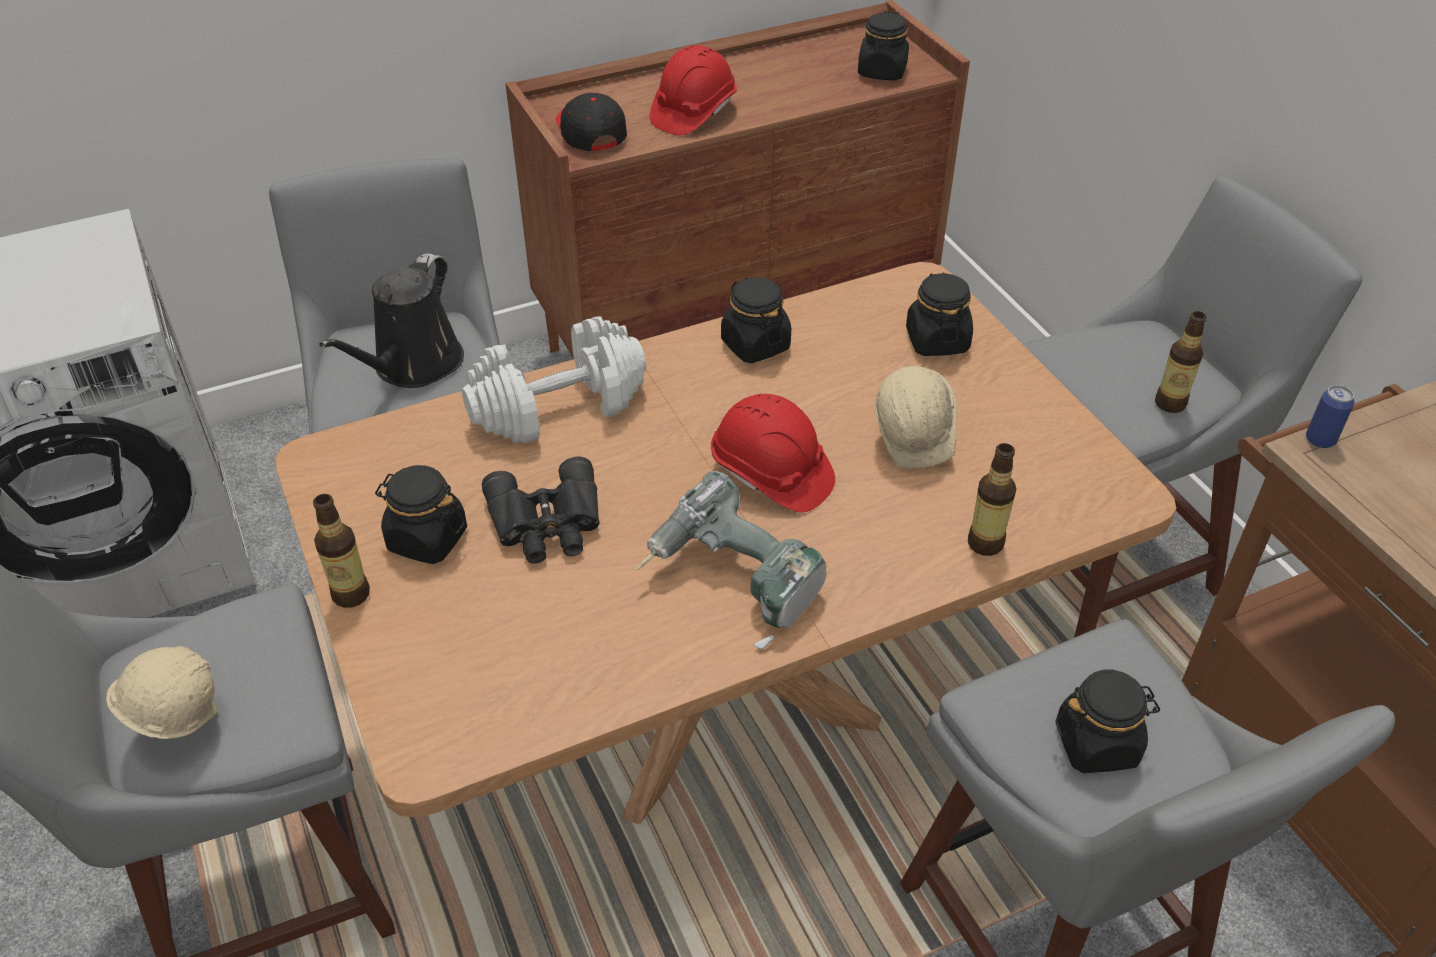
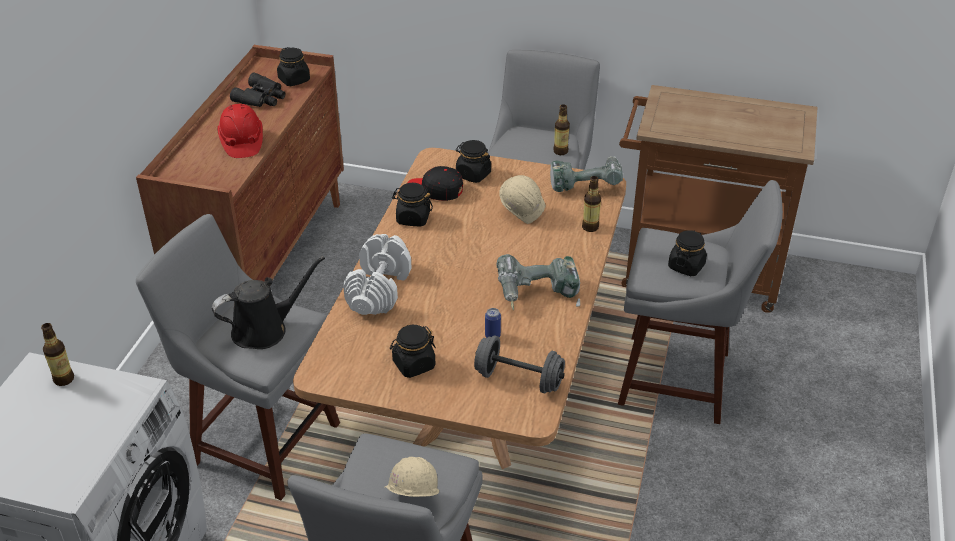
camera: 50 degrees left, 5 degrees down
(351, 594) = (420, 401): bottle -> bottle (64, 379)
(413, 366) = (265, 329): black watering can -> black watering can turned 90 degrees counterclockwise
(503, 680) = (519, 379): none -> grey dumbbell
(547, 523) = (447, 327): black binoculars -> black binoculars (262, 98)
(589, 131) = (208, 177): black cap -> black cap (435, 190)
(771, 474) = (493, 255): red hard hat -> none
(1090, 471) = (585, 184): none -> power drill
(1320, 440) = (648, 124): can -> can (492, 336)

